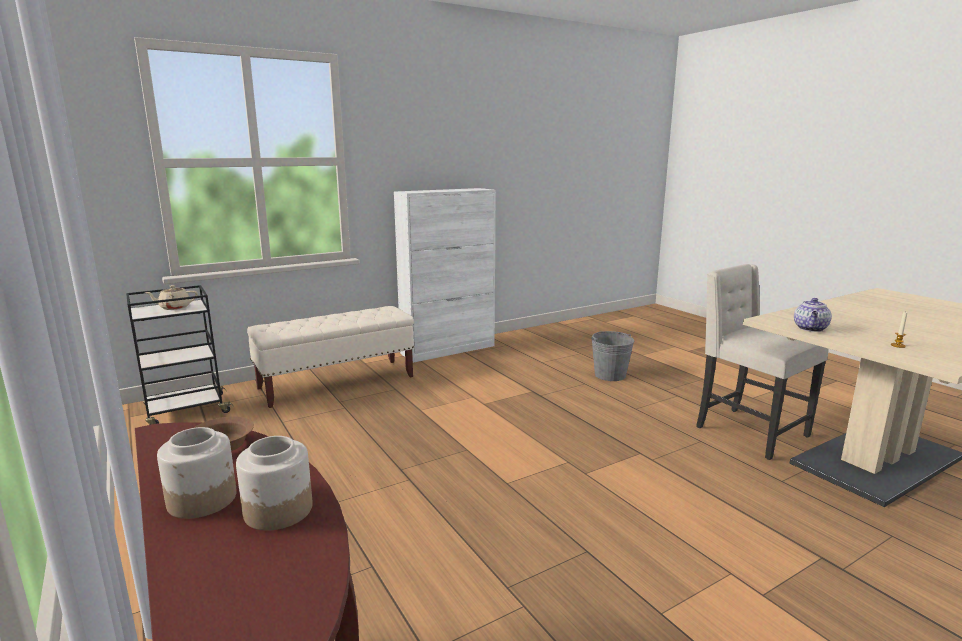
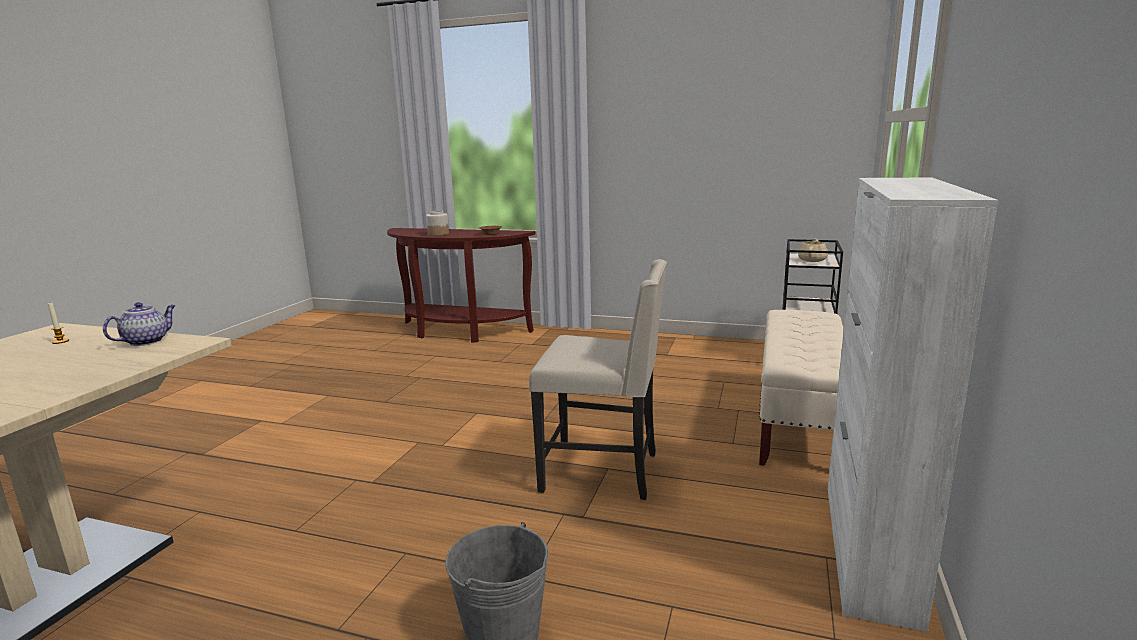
camera: 140 degrees right, 0 degrees up
(203, 499) = (464, 231): jar -> none
(748, 432) = (211, 582): beige chair -> beige chair (603, 471)
(810, 329) = (147, 341): teapot -> teapot turned 45 degrees clockwise

